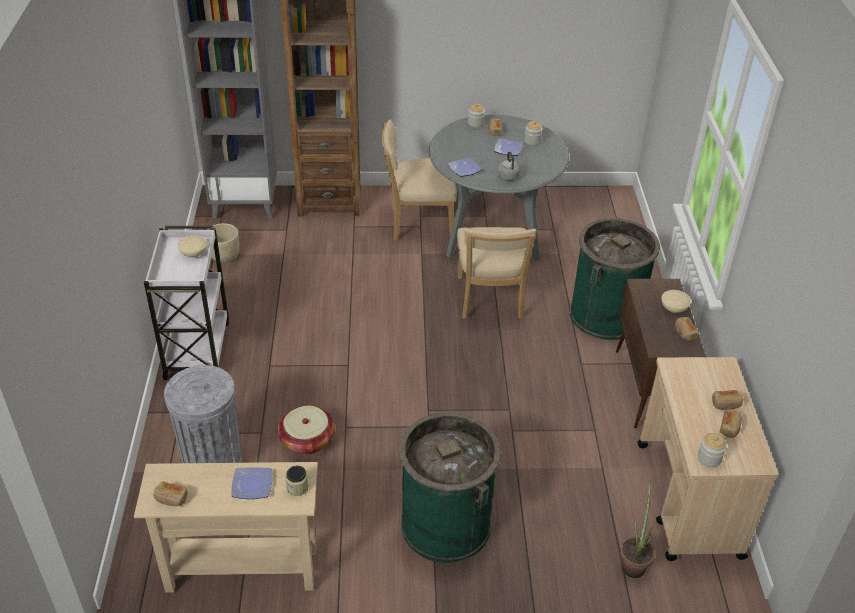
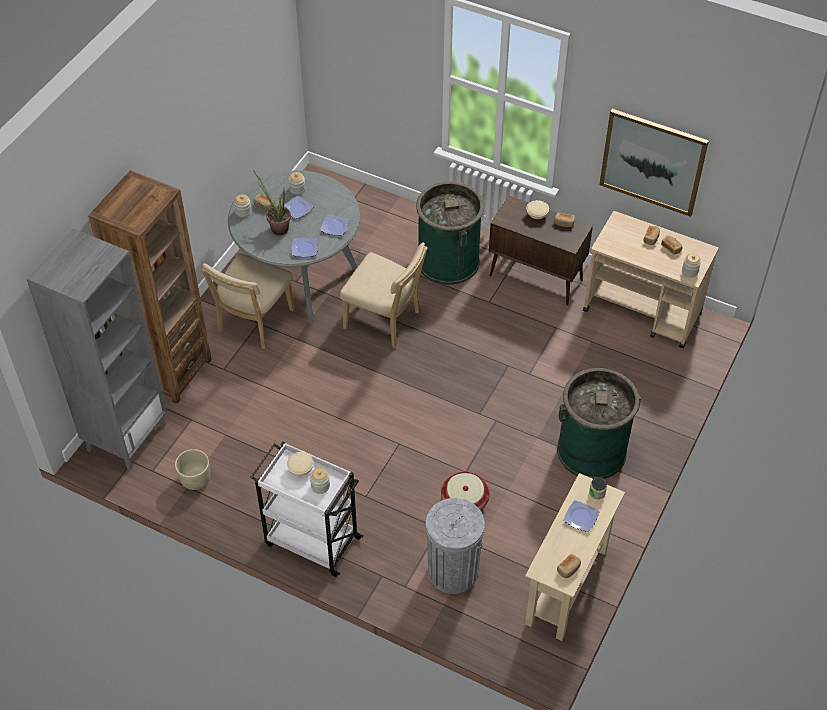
camera: 60 degrees left, 10 degrees up
(180, 272) = (320, 486): none -> jar
(507, 176) = (334, 227): grey kettle -> plate
(633, 563) = (675, 366): potted plant -> potted plant (277, 227)
(779, 307) = (652, 162): none -> picture

